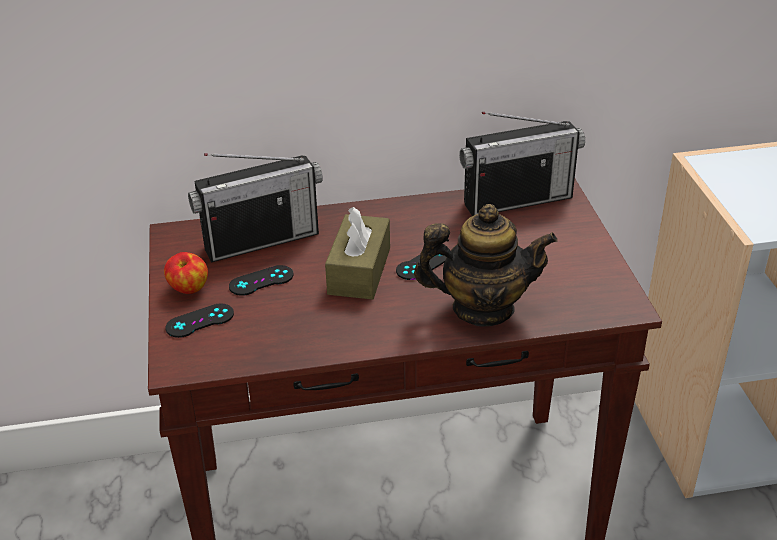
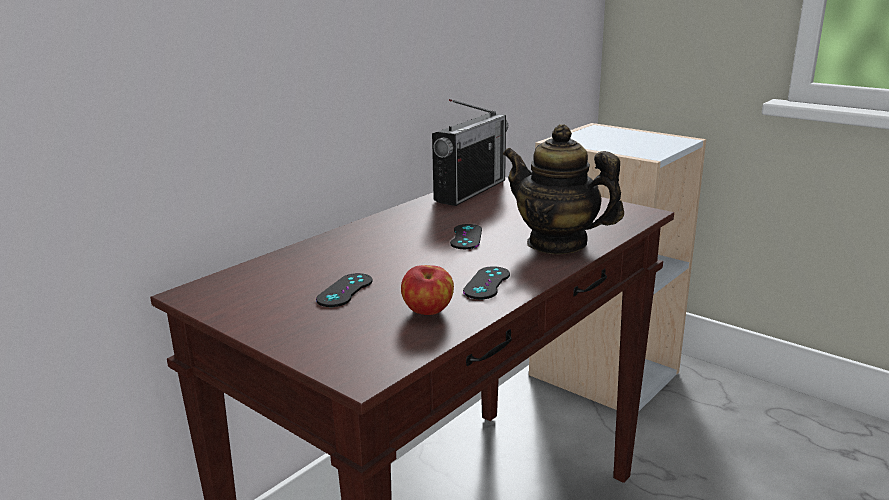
camera: 40 degrees left, 15 degrees down
(188, 289) = (278, 320): apple -> apple (428, 312)
(200, 321) = (330, 335): black game controller -> black game controller (487, 283)
(261, 240) = (298, 269): radio -> none
(359, 271) = (423, 257): brown tissue box -> none
(482, 308) = (557, 243): teapot -> teapot turned 105 degrees counterclockwise

